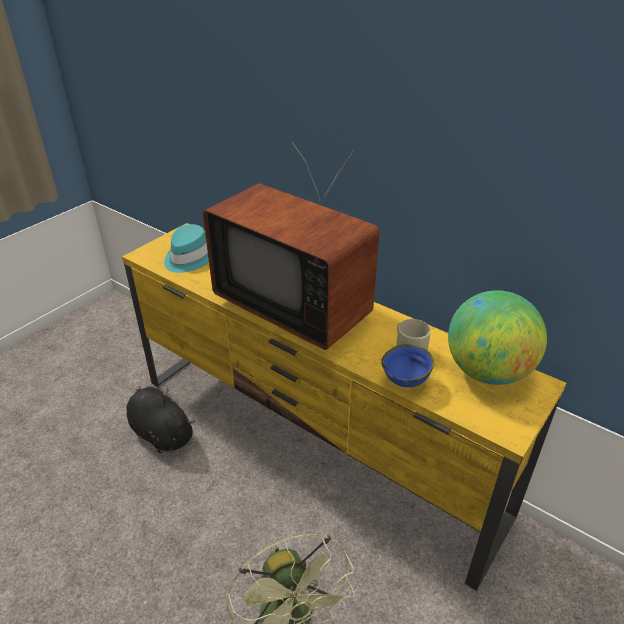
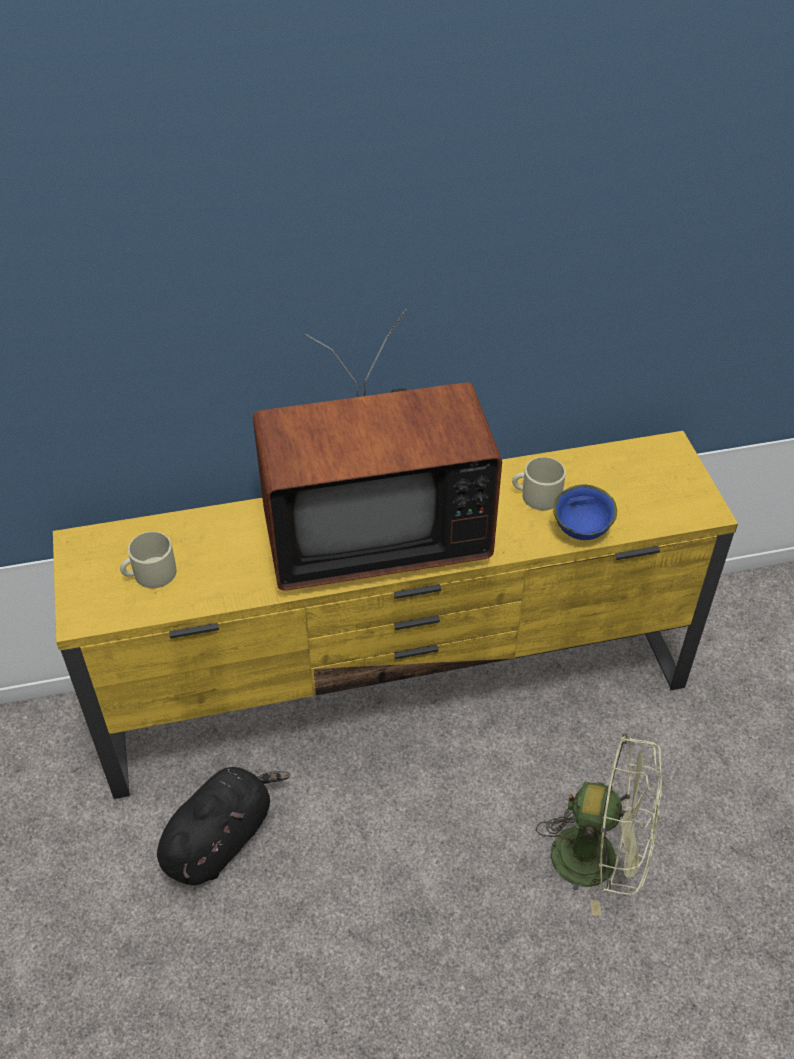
camera: 50 degrees left, 10 degrees up
(160, 433) = (221, 838): black plush toy -> black plush toy turned 135 degrees clockwise
(188, 257) = (149, 574): turquoise hat -> beige mug
(488, 371) = (623, 467): globe -> none

